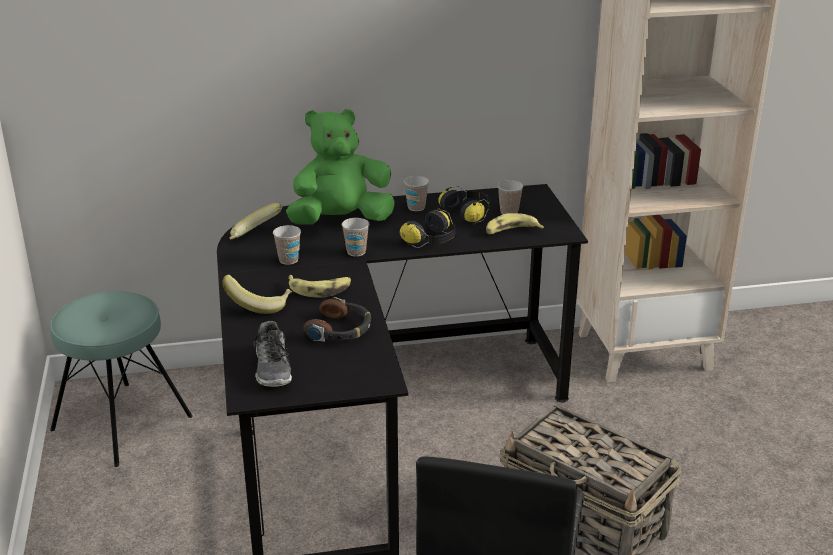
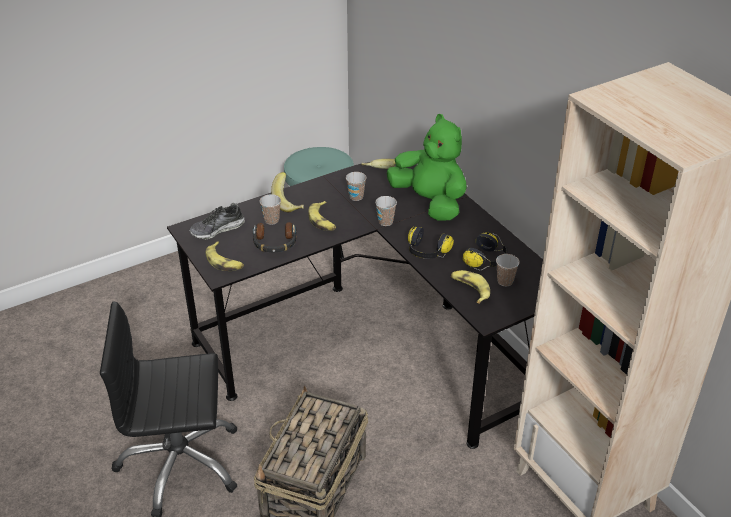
camera: 70 degrees right, 10 degrees up
(354, 373) = (224, 262): none -> banana
(416, 207) = (478, 231): cup -> cup (271, 220)

